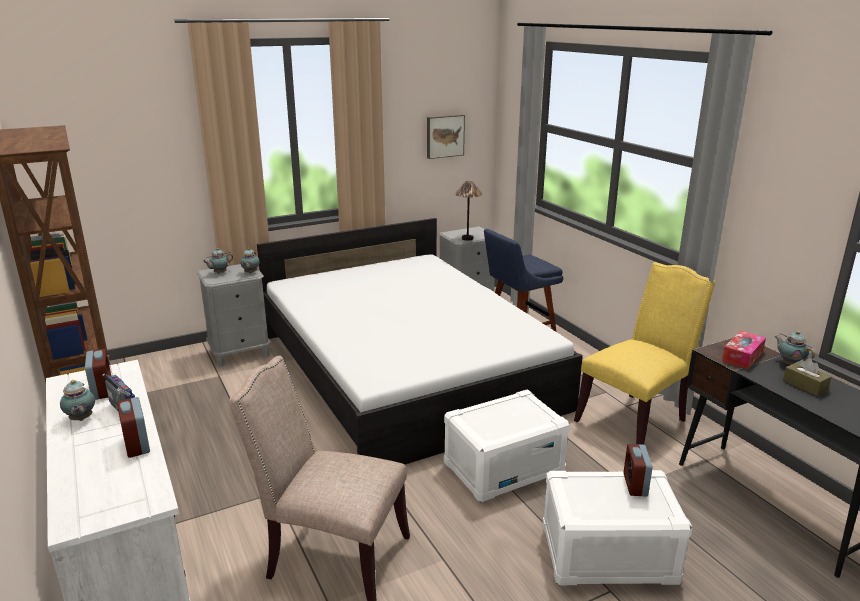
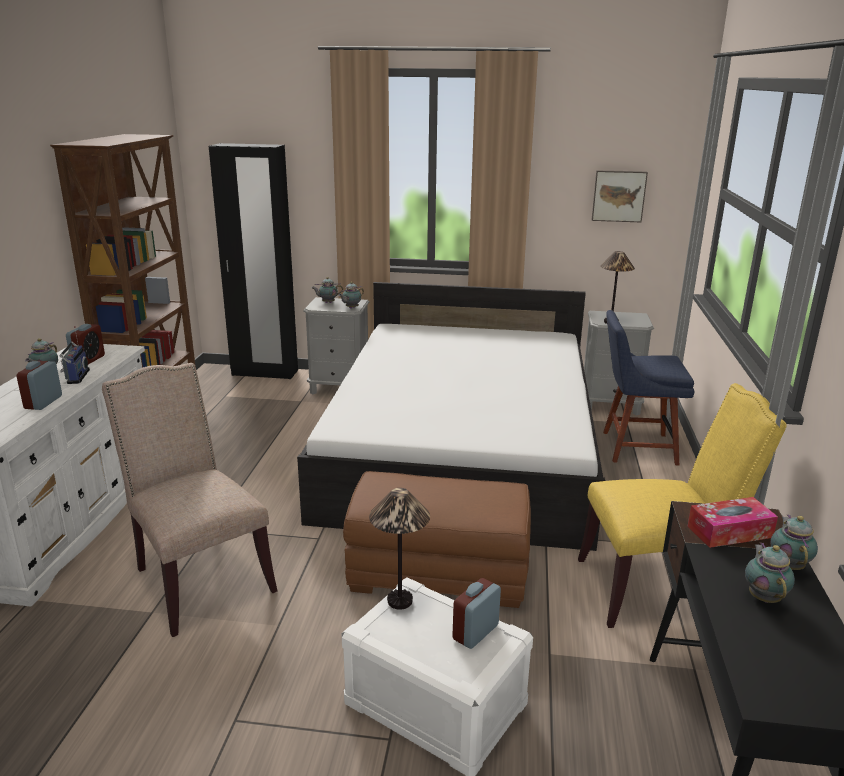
camera: 35 degrees right, 0 degrees up
(145, 361) = (264, 373): none -> black wardrobe
(504, 467) = (440, 572): white storage box -> brown ottoman
(567, 488) = (399, 600): none -> table lamp
(804, 385) = (763, 597): brown tissue box -> teapot

